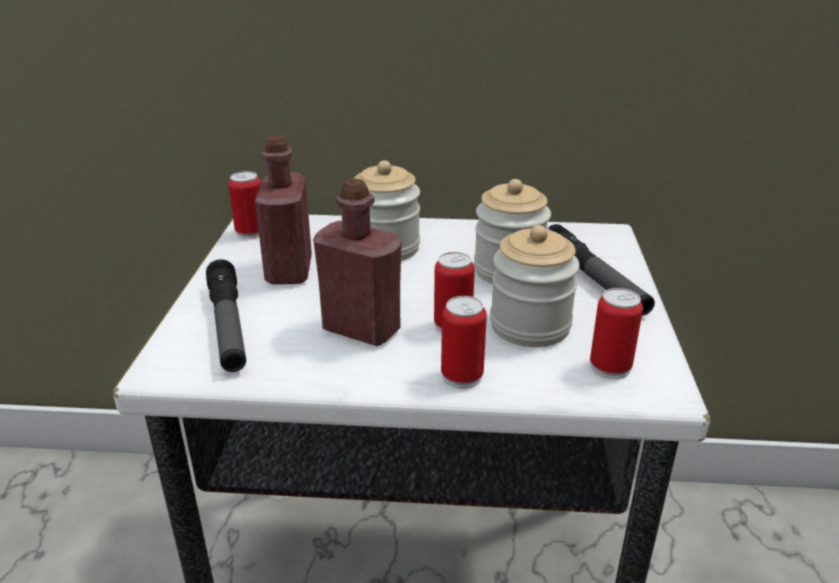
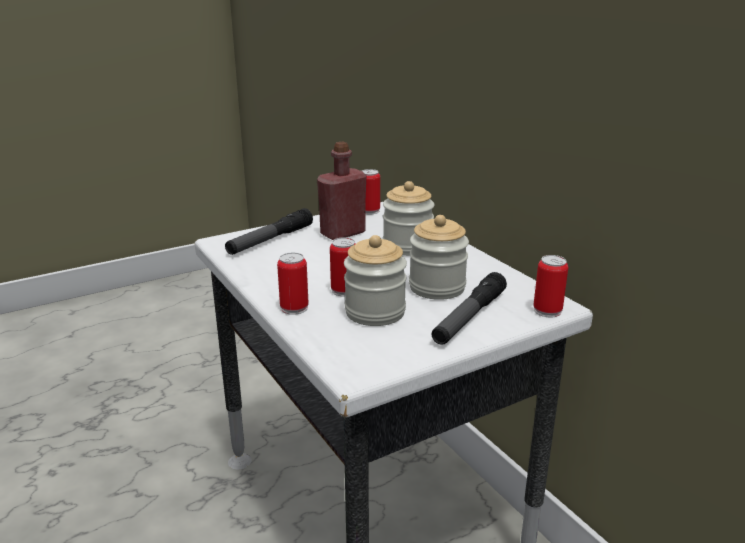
camera: 55 degrees right, 5 degrees down
(361, 329) = (307, 269): red bottle -> none
(610, 367) = (359, 349): can -> can (547, 310)

